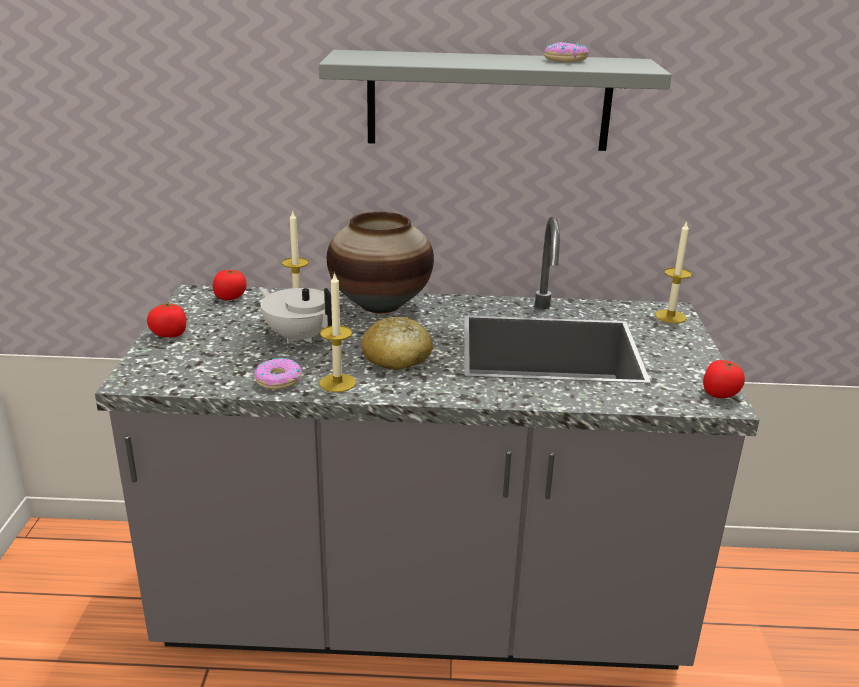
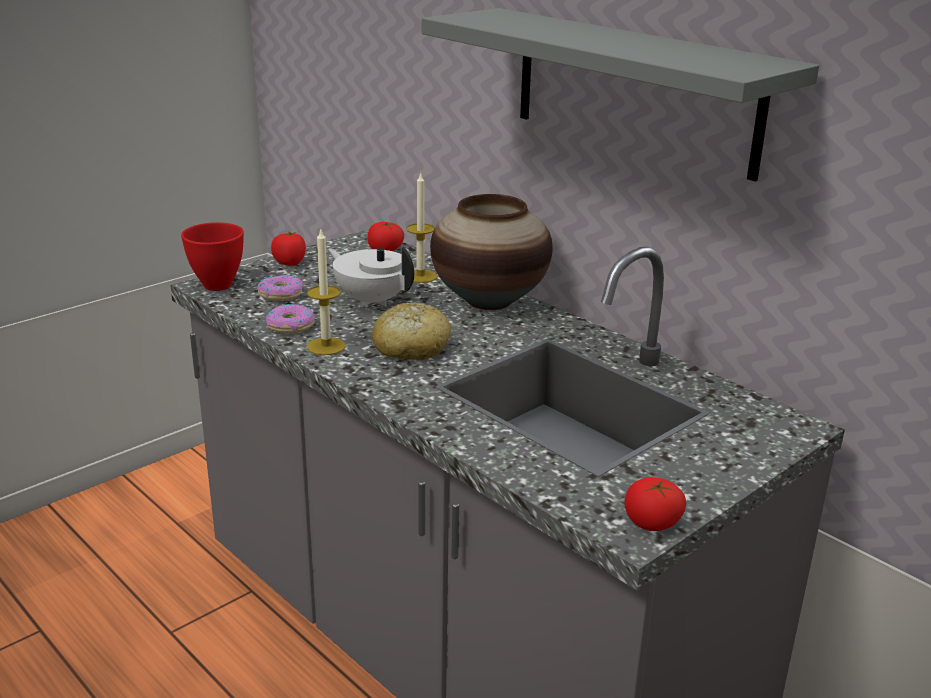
camera: 45 degrees right, 0 degrees up
(142, 376) = (217, 285): none -> red bowl
(299, 336) = (372, 300): white teapot -> white teapot turned 45 degrees counterclockwise
(565, 60) = (687, 49): donut -> donut (280, 294)
(670, 316) = (778, 431): candle -> none

